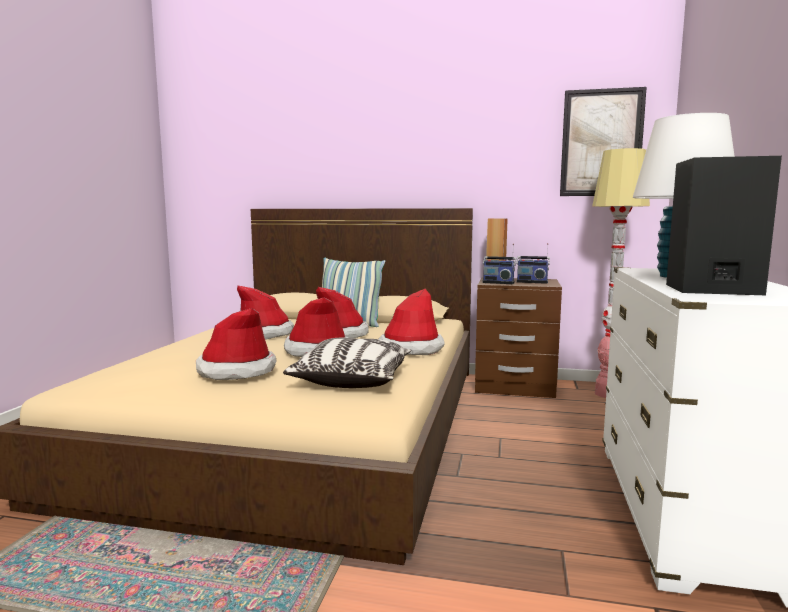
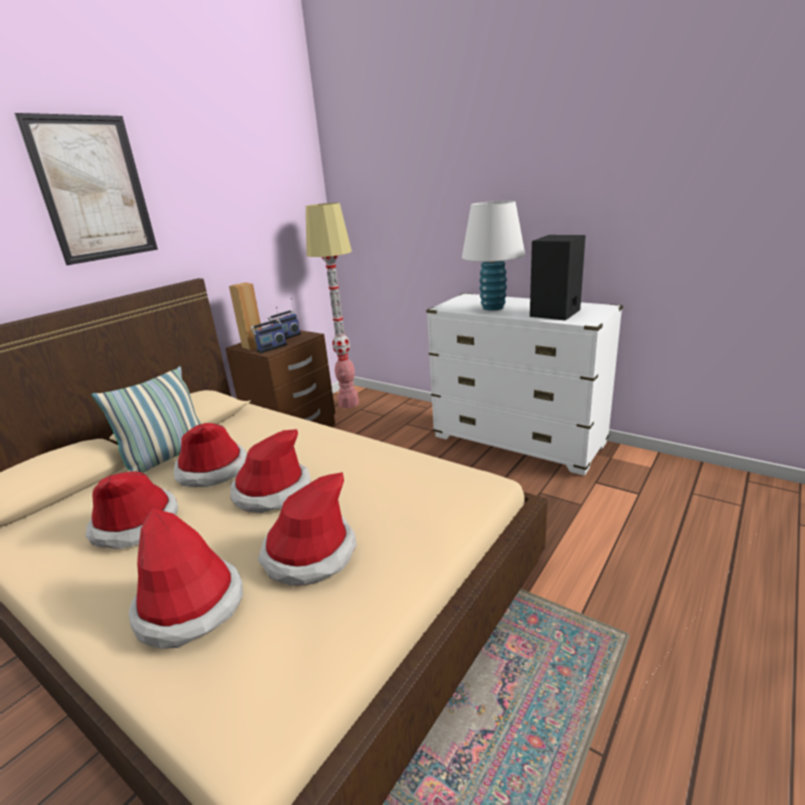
camera: 65 degrees left, 15 degrees up
(352, 380) = (389, 484): pillow -> none
(411, 349) = (317, 439): hat -> hat (190, 607)
(601, 143) = (284, 195): picture -> picture (93, 189)

